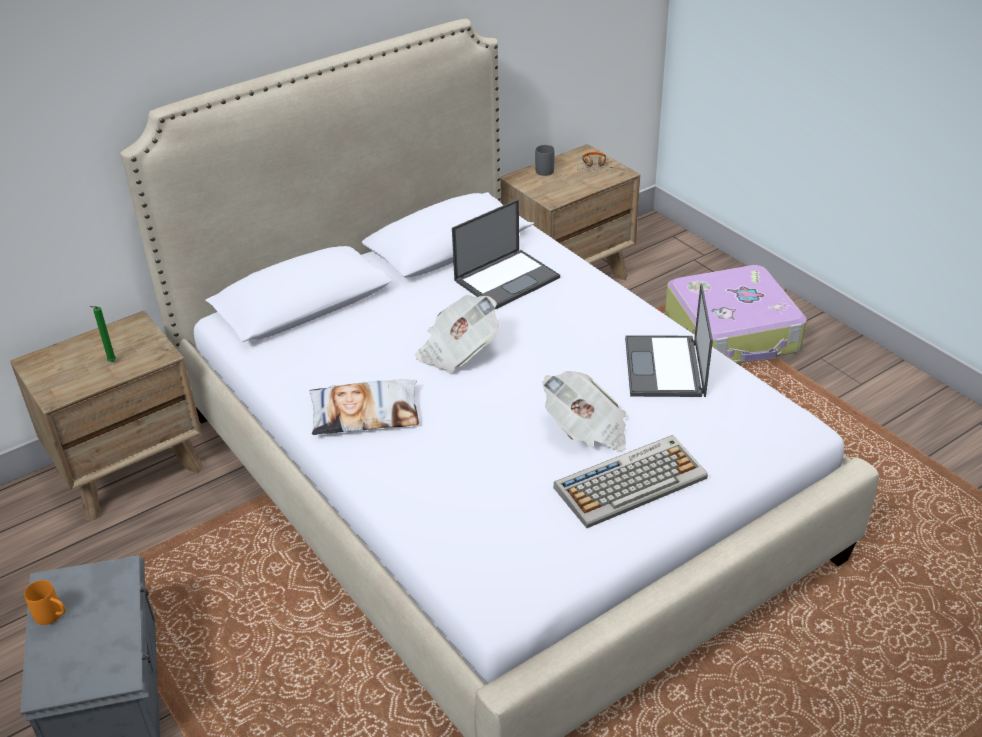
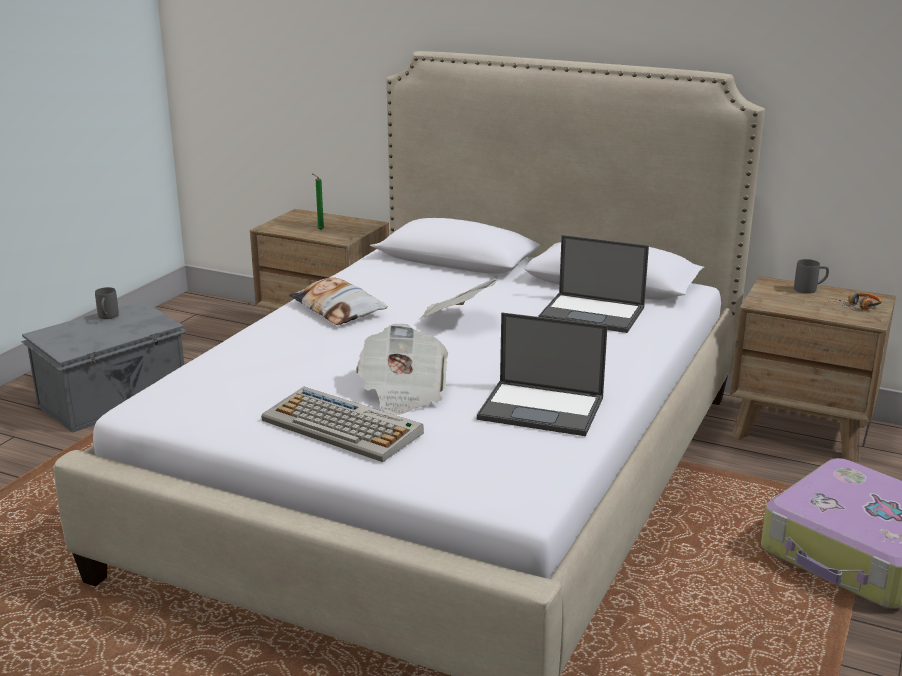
camera: 60 degrees right, 15 degrees down
(53, 616) = (107, 317): orange mug -> grey mug
(665, 368) = (543, 408): laptop -> laptop turned 135 degrees counterclockwise

